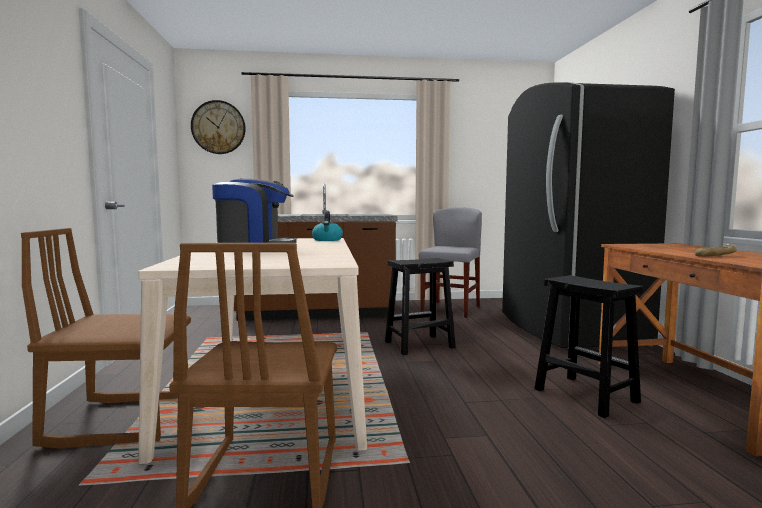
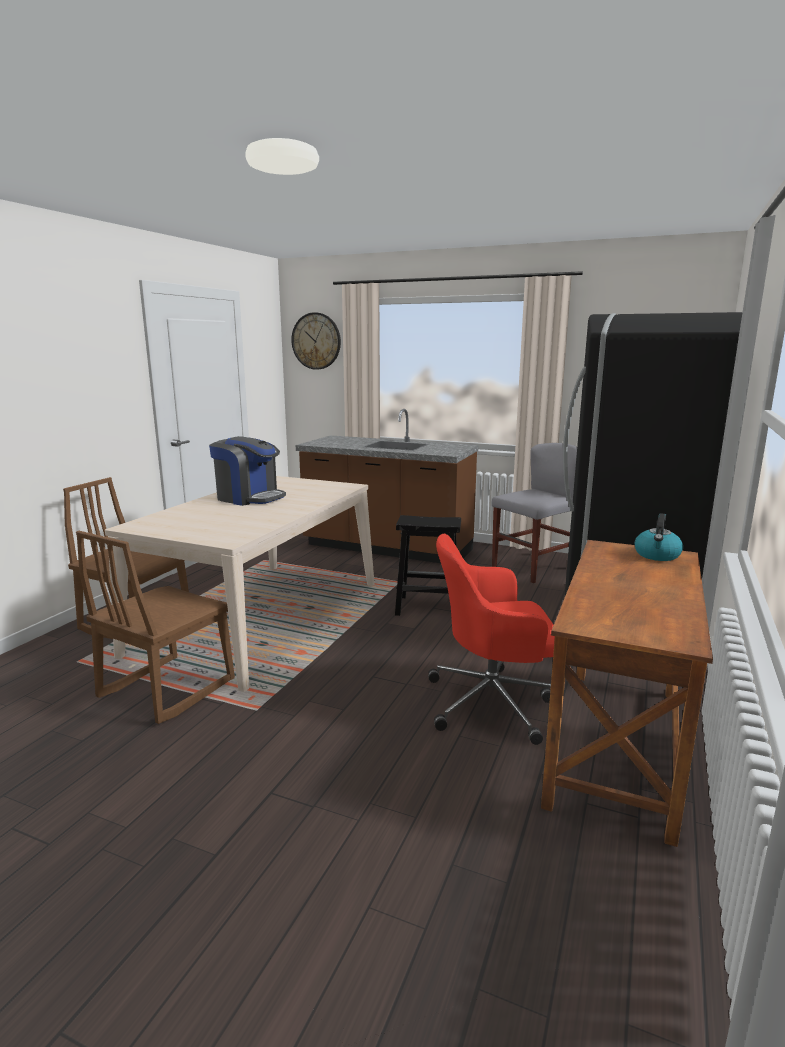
camera: 30 degrees right, 10 degrees up
(327, 240) = (339, 489): kettle -> kettle (657, 555)
(584, 395) = (492, 702): black stool -> red office chair
(715, 256) = (607, 591): bread -> none

